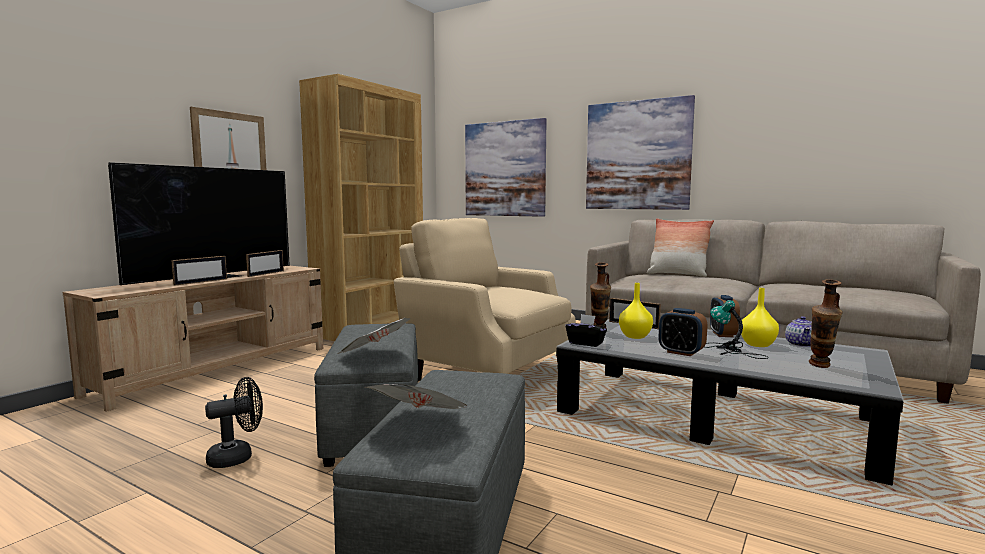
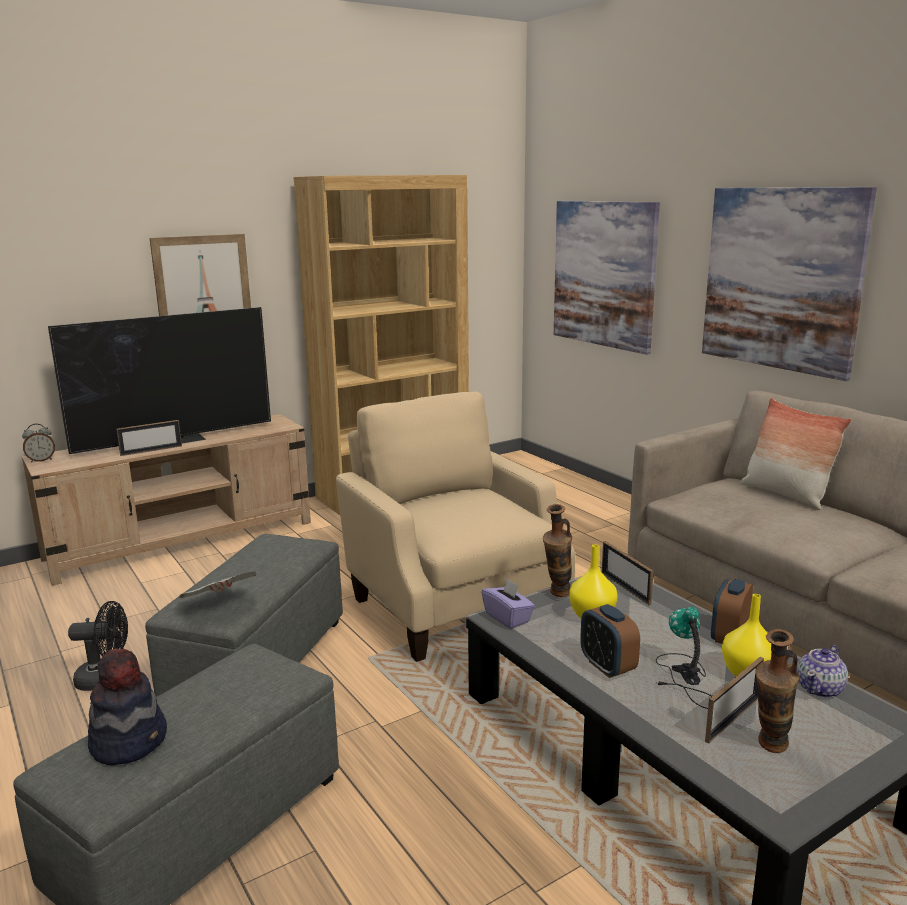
camera: 25 degrees right, 10 degrees up
(90, 291) = (41, 460): none -> alarm clock
(266, 273) = (232, 436): picture frame -> picture frame (733, 719)
(421, 425) = (129, 741): newspaper -> hat
(586, 343) = (508, 618): black tissue box -> purple tissue box

